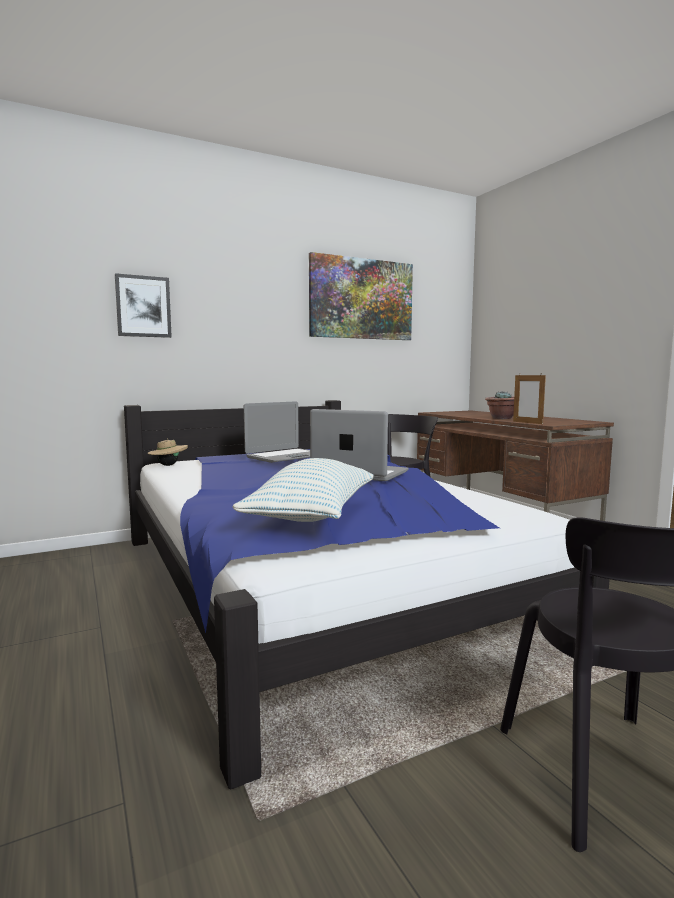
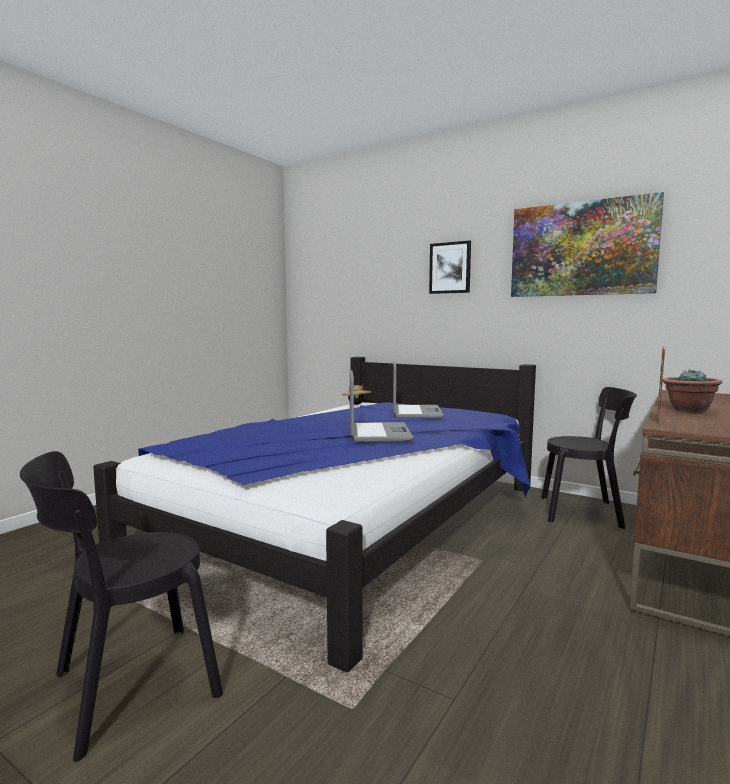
camera: 60 degrees right, 0 degrees up
(143, 306) = (374, 282): picture -> picture (450, 268)
(286, 457) = (416, 412): laptop -> laptop turned 105 degrees counterclockwise
(313, 515) = (230, 444): pillow -> none

